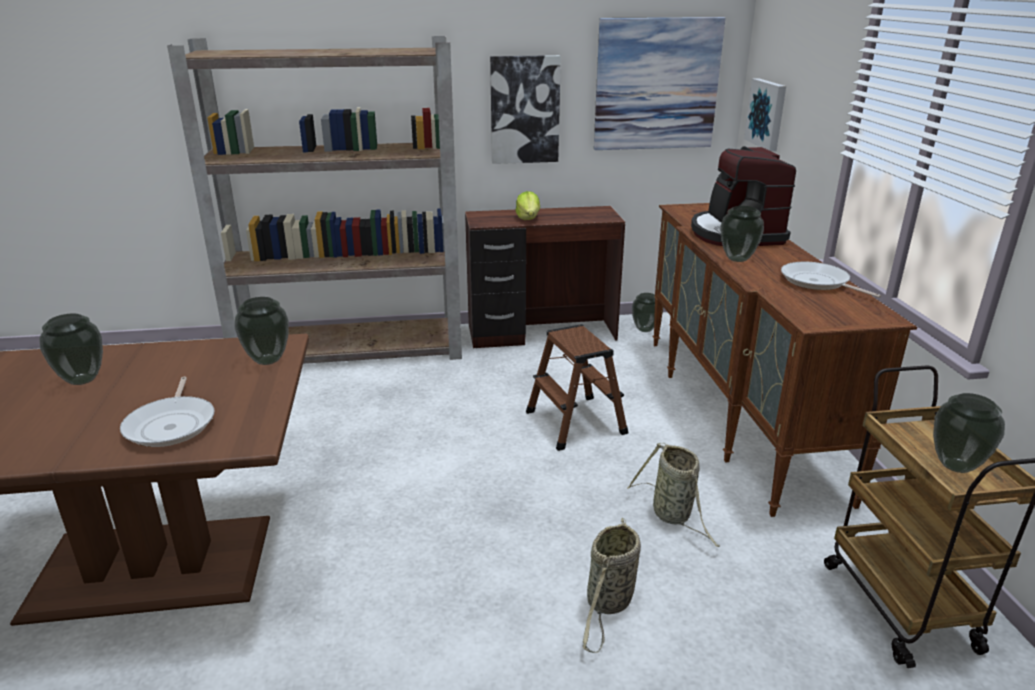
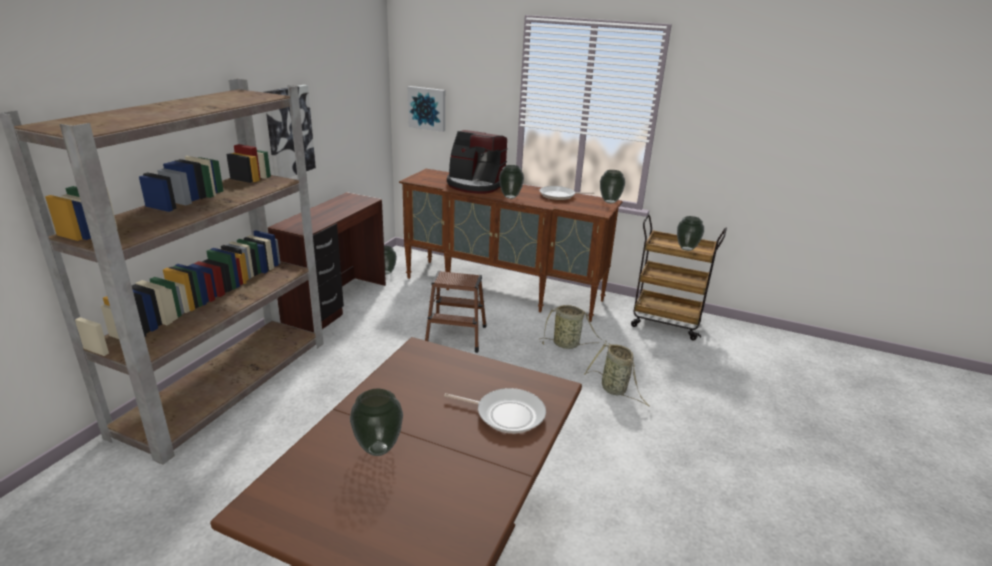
camera: 60 degrees left, 0 degrees up
(267, 360) = (442, 360): vase -> vase (609, 202)
(528, 219) = (325, 216): lettuce -> none
(656, 84) = (354, 98): picture -> none

